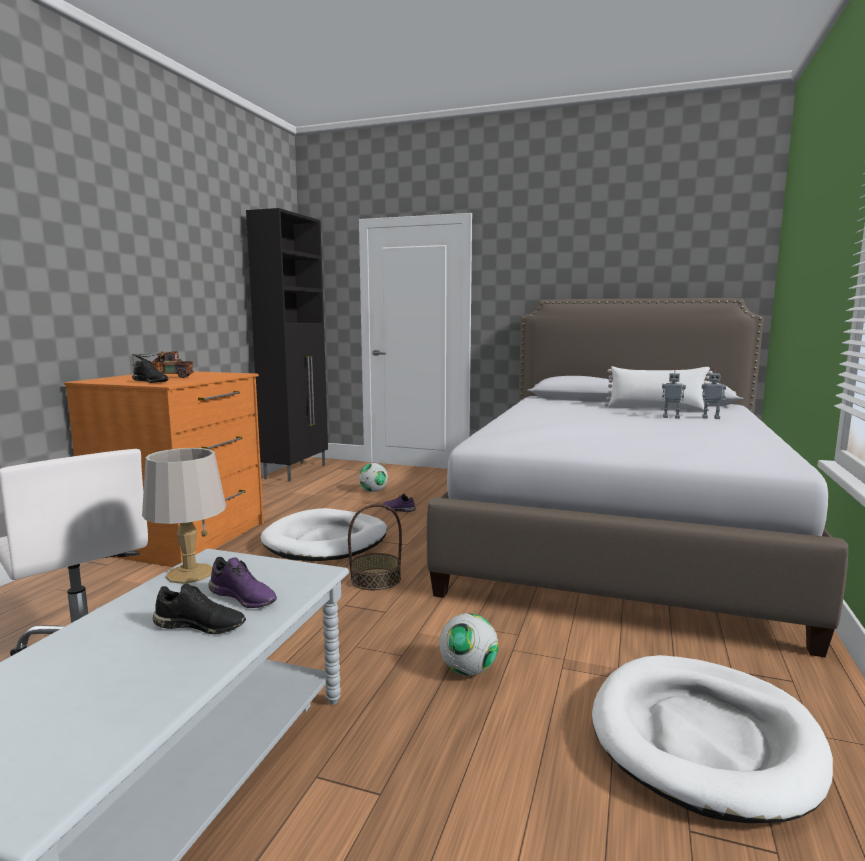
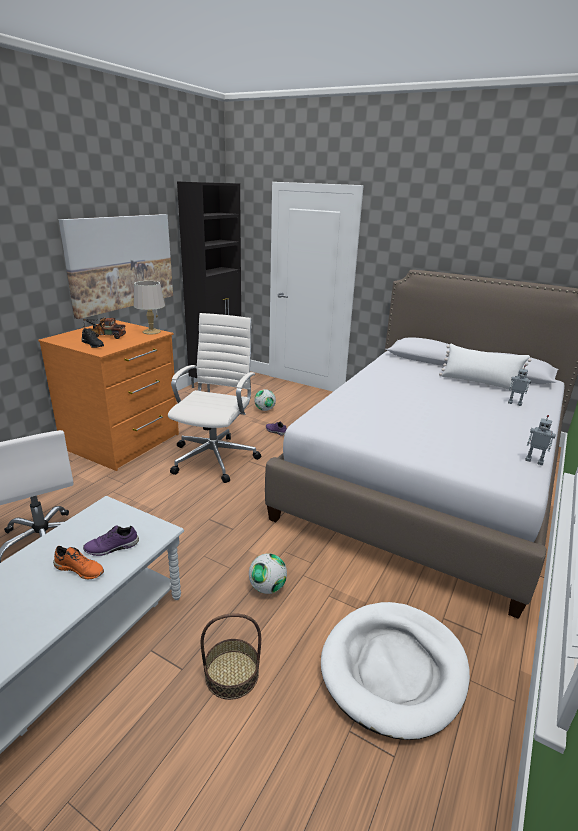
camera: 10 degrees right, 15 degrees up
(178, 297) = (121, 262): none -> picture
(189, 573) = (87, 520): grey table lamp -> grey table lamp (151, 331)
(201, 625) = (80, 569): black shoe -> orange shoe
(244, 597) = (112, 548): purple shoe -> purple shoe turned 120 degrees clockwise
(326, 541) = (215, 457): white dog bed -> white office chair
(375, 579) = (236, 498): basket -> basket (231, 674)
(671, 417) = (482, 399): toy robot -> toy robot (534, 461)

